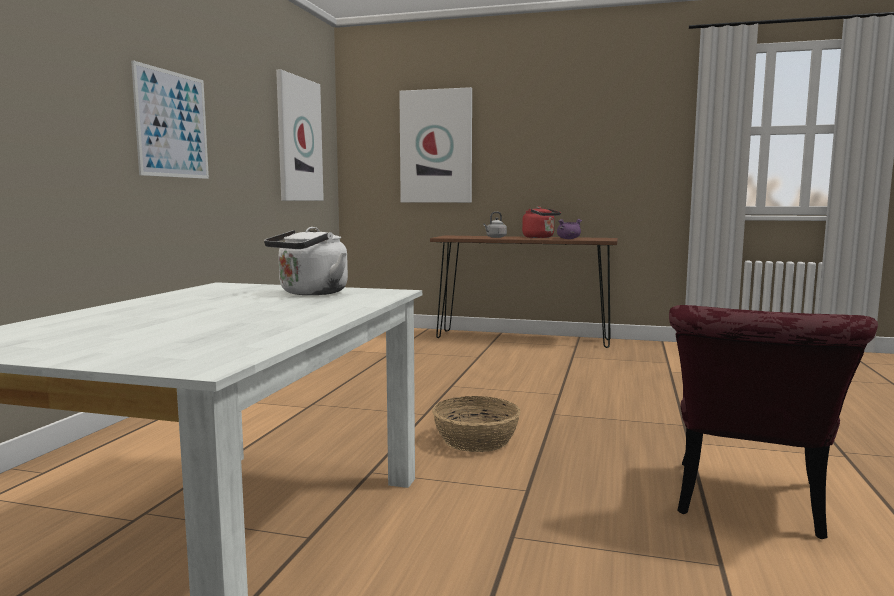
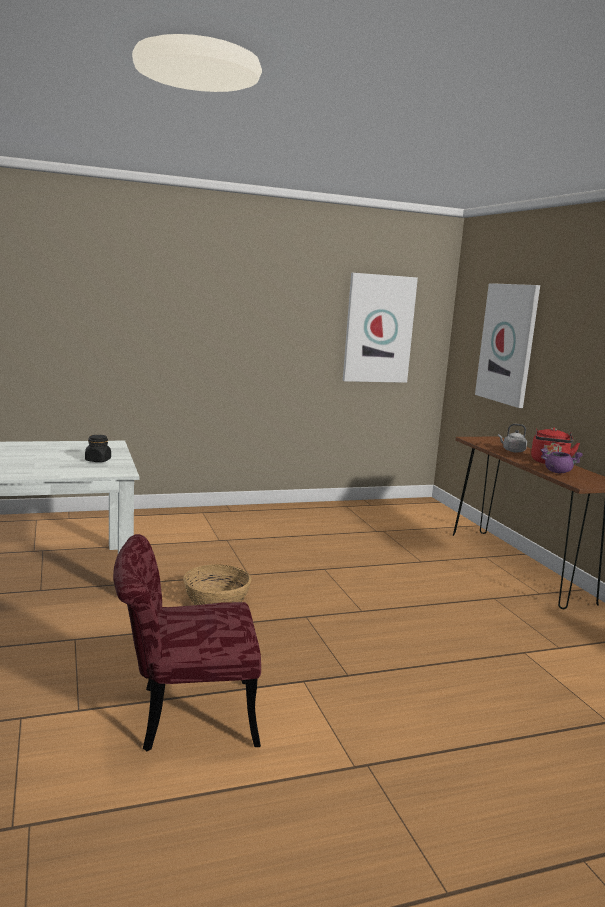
camera: 55 degrees right, 5 degrees up
(172, 124) = (215, 326): picture -> none
(310, 293) = (98, 460): white kettle -> black jar

